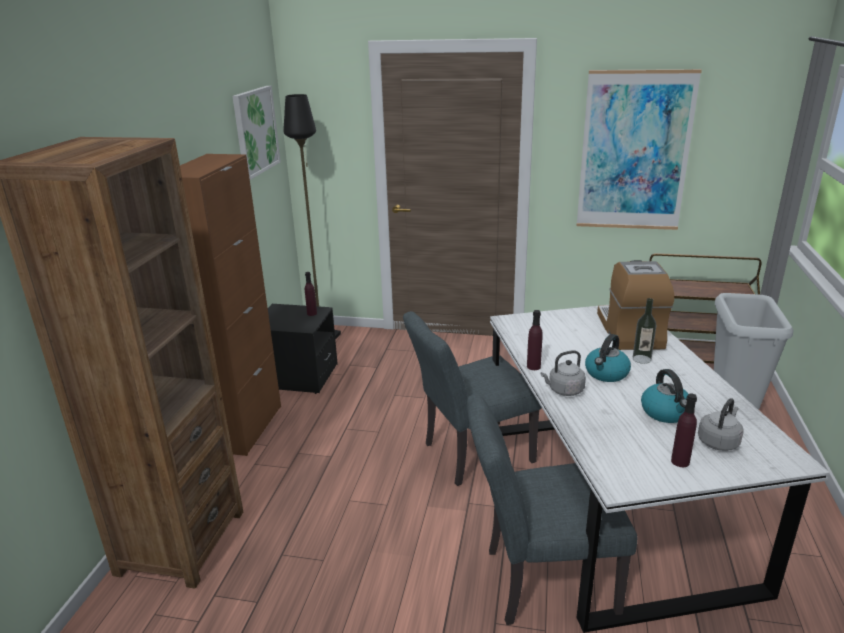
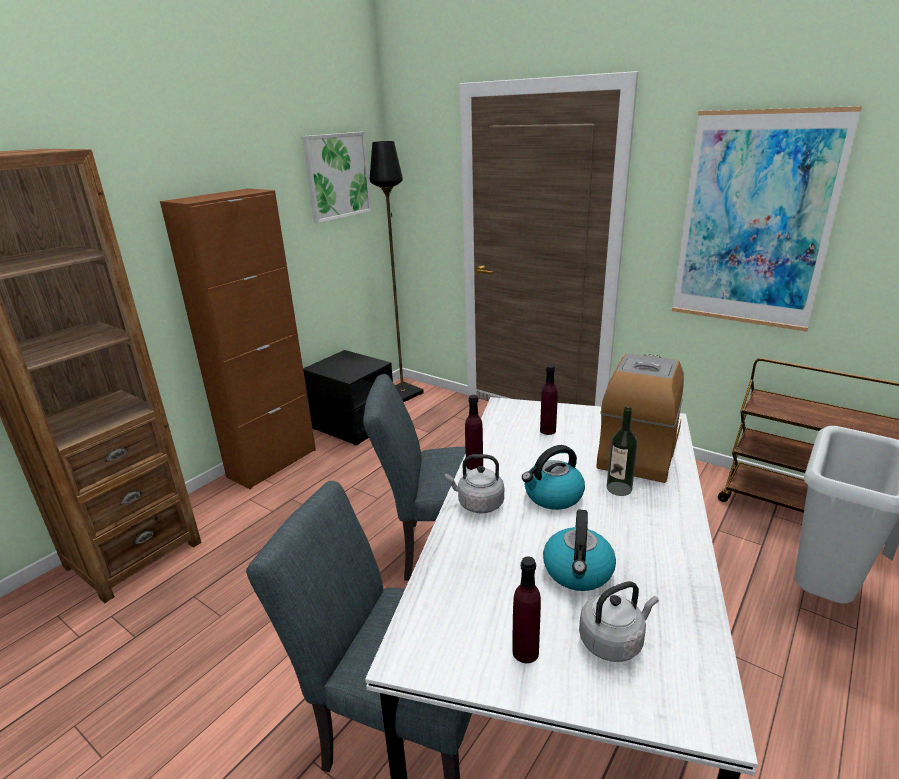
camera: 25 degrees right, 0 degrees up
(312, 313) = (367, 365): purple bottle -> purple bottle (547, 430)

